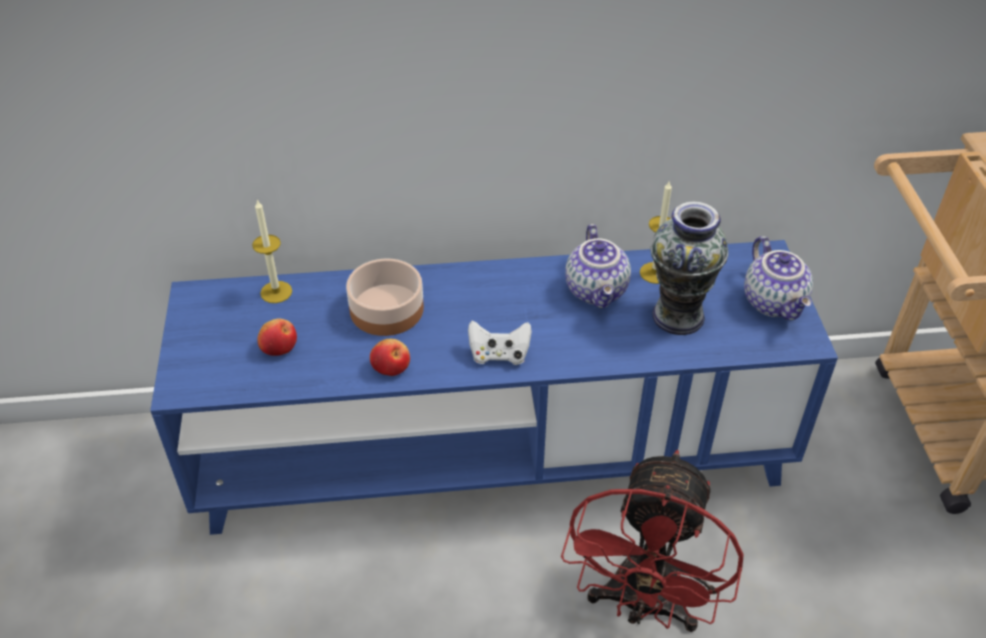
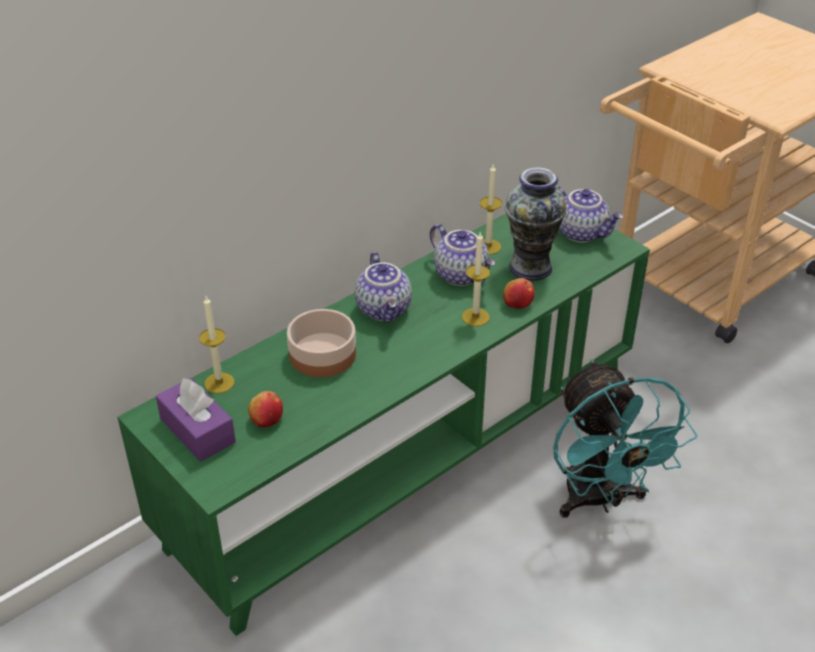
camera: 35 degrees left, 5 degrees down
(216, 328) = (197, 431): none -> purple tissue box
(391, 367) = (368, 391): apple -> apple (517, 303)
(487, 292) = (385, 309): none -> teapot
(493, 453) = (407, 457): blue tv stand -> green tv stand
(499, 355) = (438, 346): white game controller -> none
(567, 342) = (475, 317): none -> candle
(642, 605) = (599, 500): red fan -> turquoise fan

